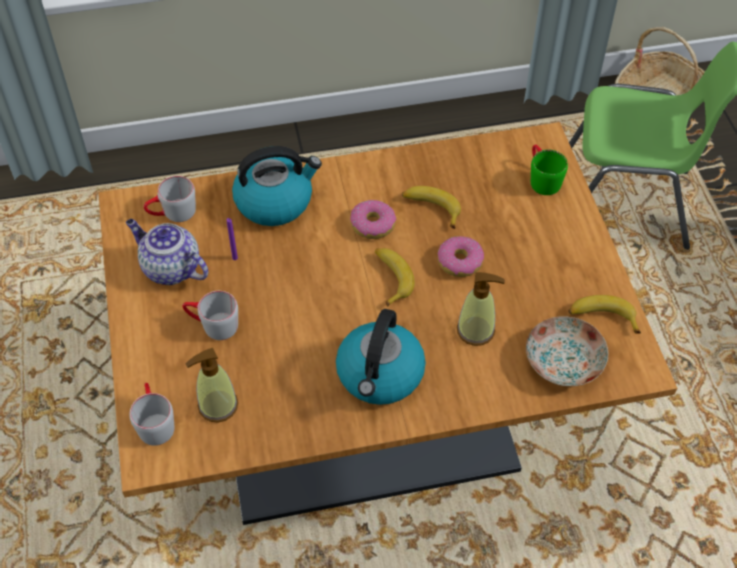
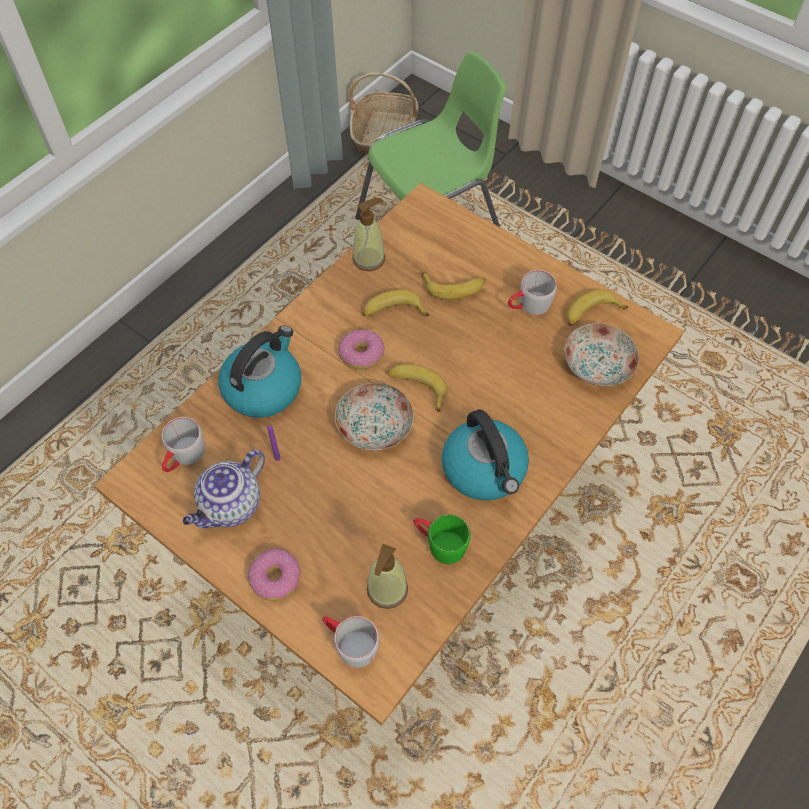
camera: 40 degrees left, 5 degrees up
(170, 268) = (230, 506): teapot -> teapot turned 45 degrees counterclockwise
(212, 325) = (316, 527): grey mug -> grey mug (528, 306)
(330, 284) = (375, 425): none -> plate
(459, 262) = (455, 339): donut -> donut (276, 578)
(476, 330) = (518, 384): soap dispenser -> soap dispenser (369, 259)
(501, 221) = (454, 287): none -> banana
(541, 178) = (450, 235): green mug -> green mug (439, 544)

